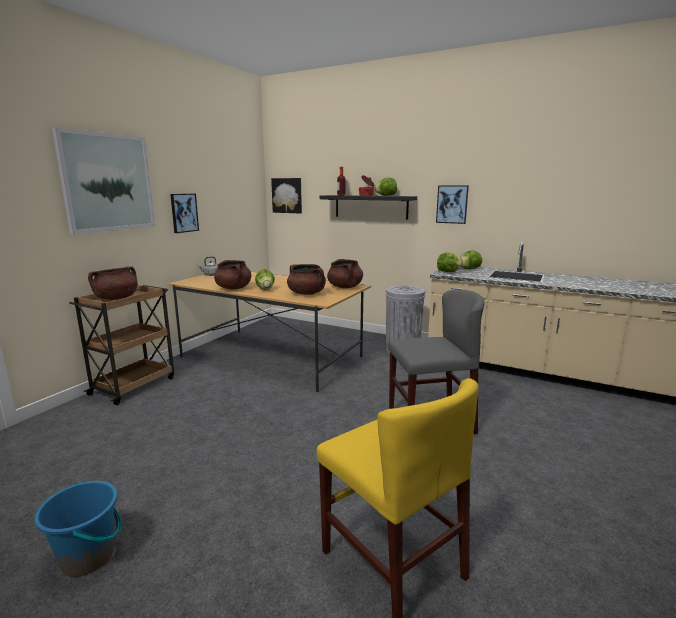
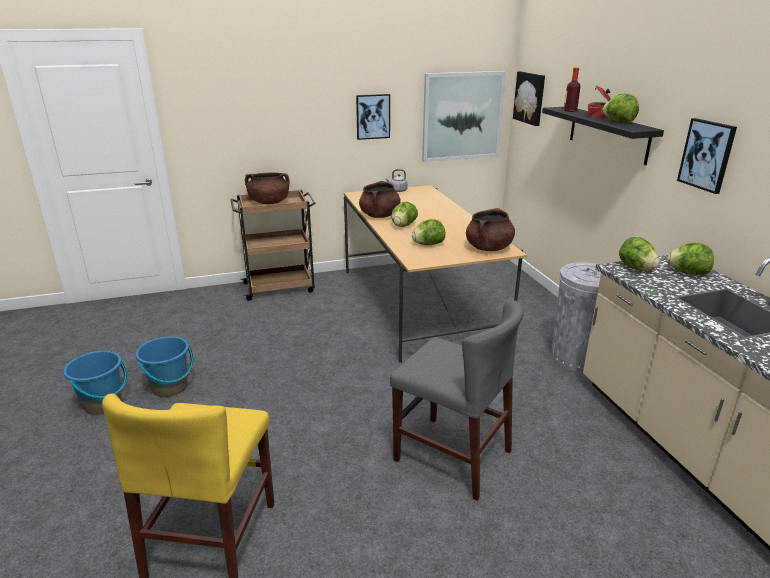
camera: 45 degrees right, 10 degrees up
(108, 182) = (281, 85): picture -> picture (462, 116)
(150, 499) = (170, 387): none -> blue bucket
(307, 293) = (428, 244): brown cooking pot -> lettuce

